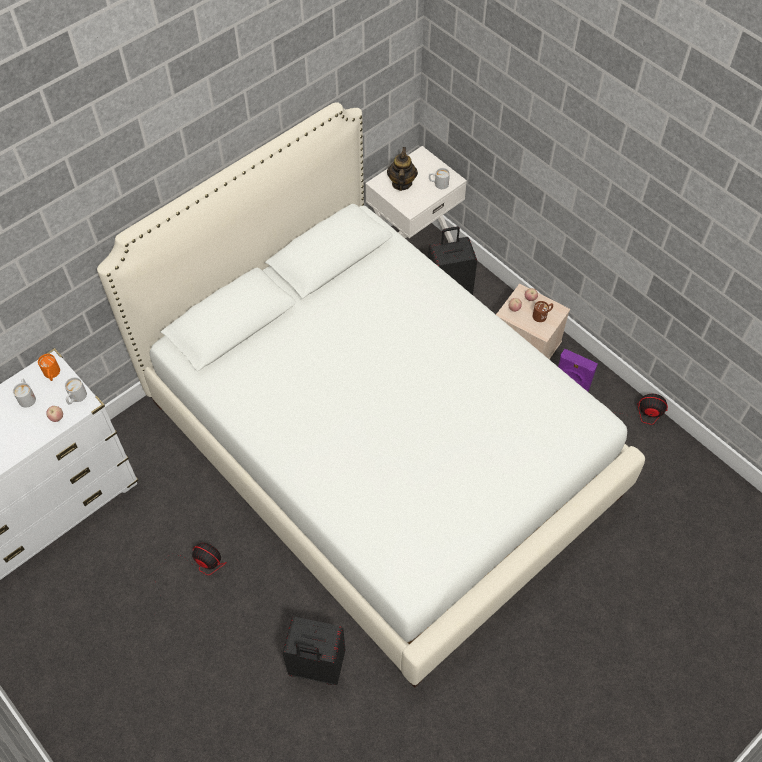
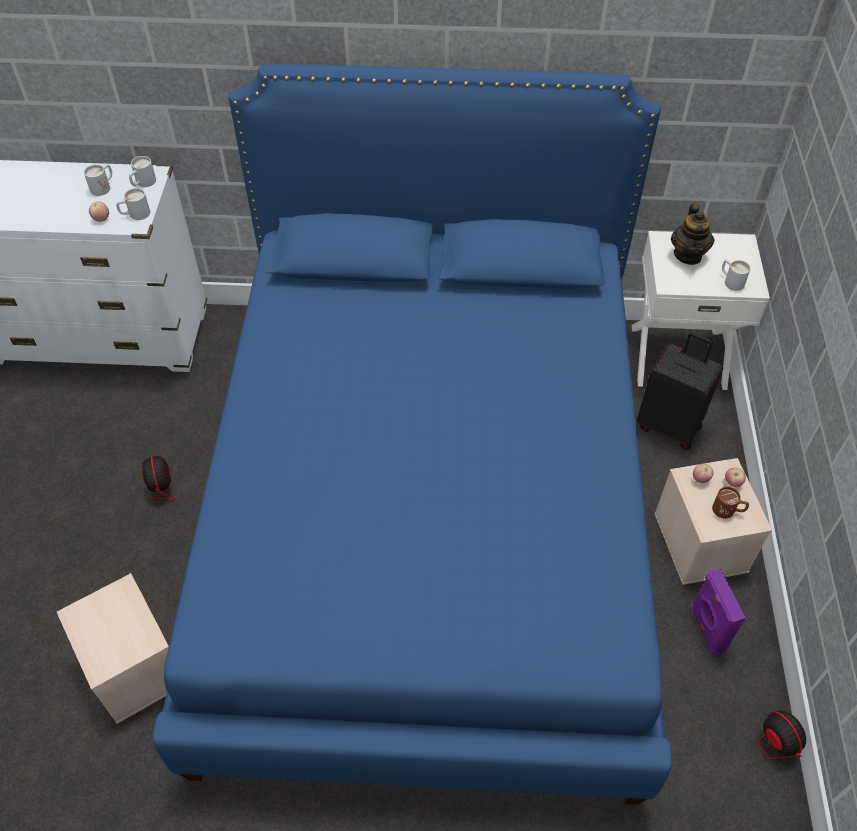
camera: 45 degrees right, 5 degrees down
(52, 374) = (143, 183): orange mug -> white mug
(316, 667) = (133, 666): black suitcase -> beige storage box
(380, 446) = (429, 516): white bed -> blue bed
(401, 183) = (688, 255): teapot -> teapot turned 135 degrees clockwise

